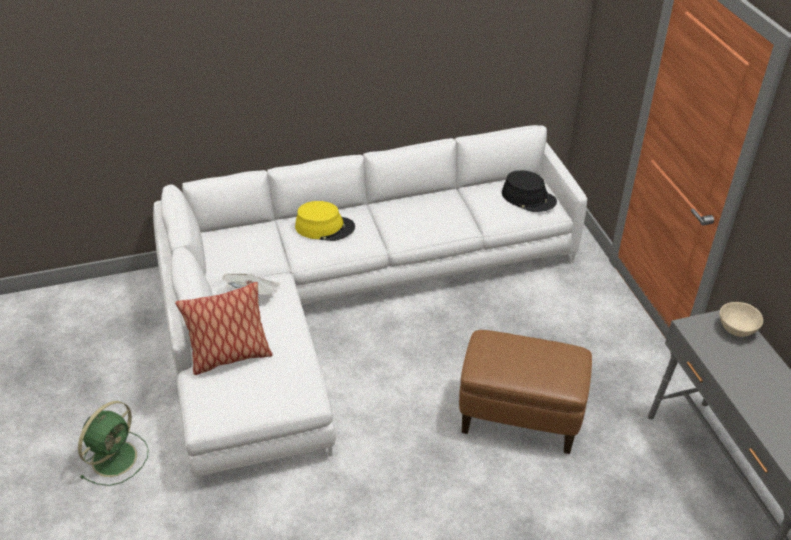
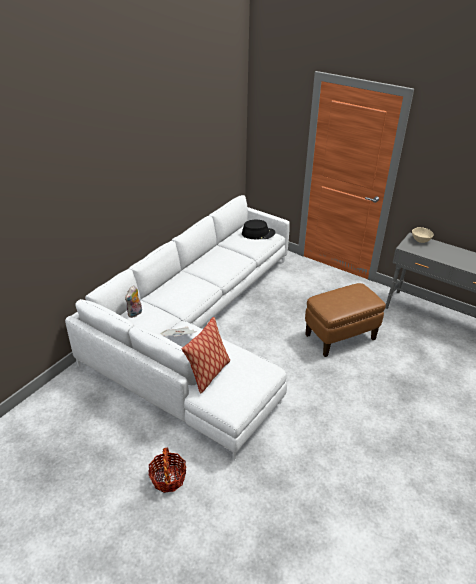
camera: 40 degrees left, 5 degrees down
(116, 457) = (168, 478): green fan -> basket
(243, 235) = (135, 314): none -> plush toy
(325, 227) = (177, 289): yellow hat -> none

